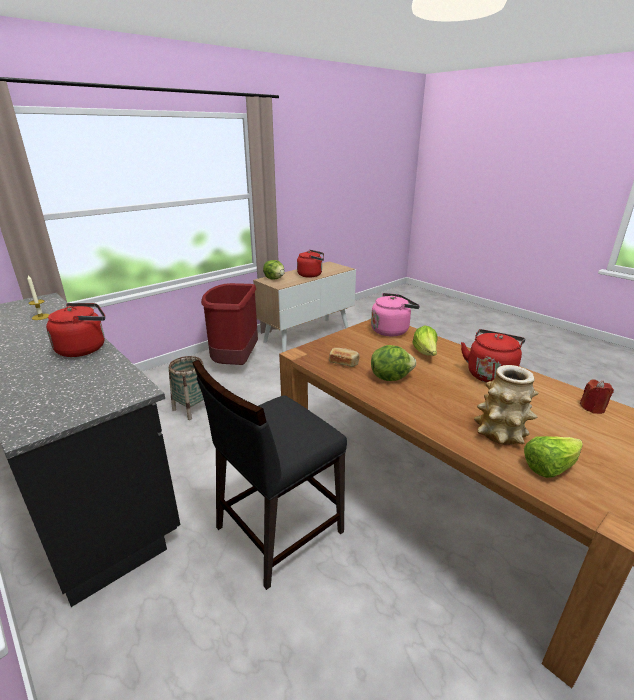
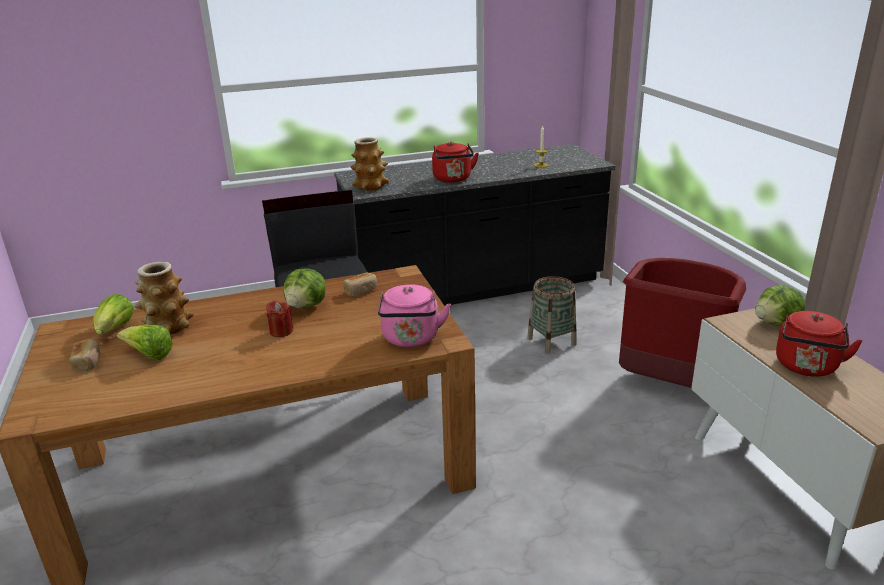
camera: 115 degrees right, 0 degrees up
(106, 393) = (370, 186): none -> vase
(425, 353) = (328, 342): lettuce -> lettuce (149, 355)
(490, 374) = (239, 365): red kettle -> none
(592, 408) = (113, 396): red candle -> red candle (281, 331)
(598, 449) = (88, 362): none -> bread

